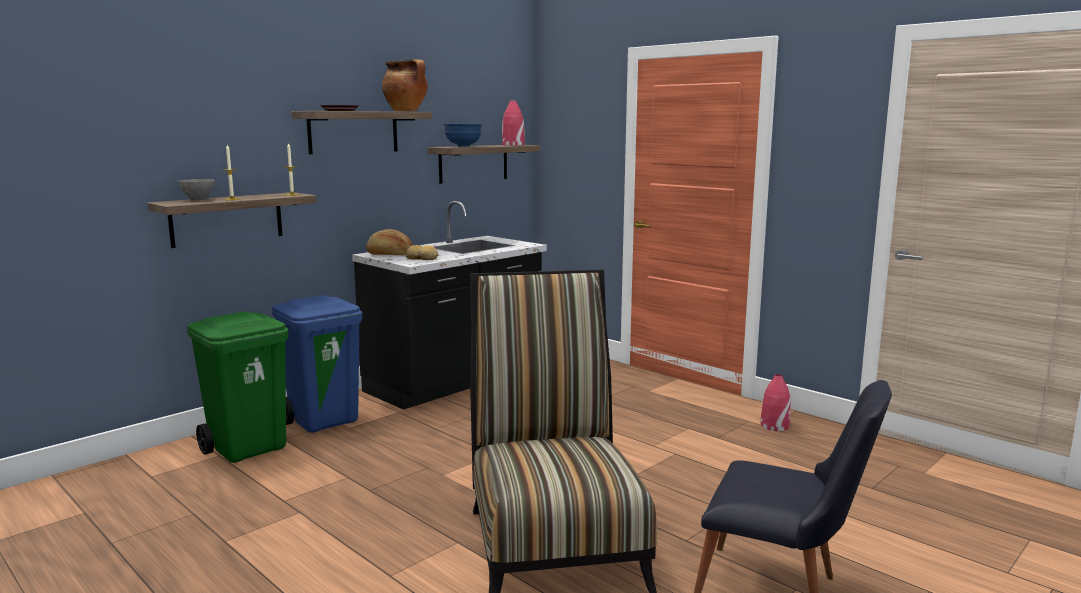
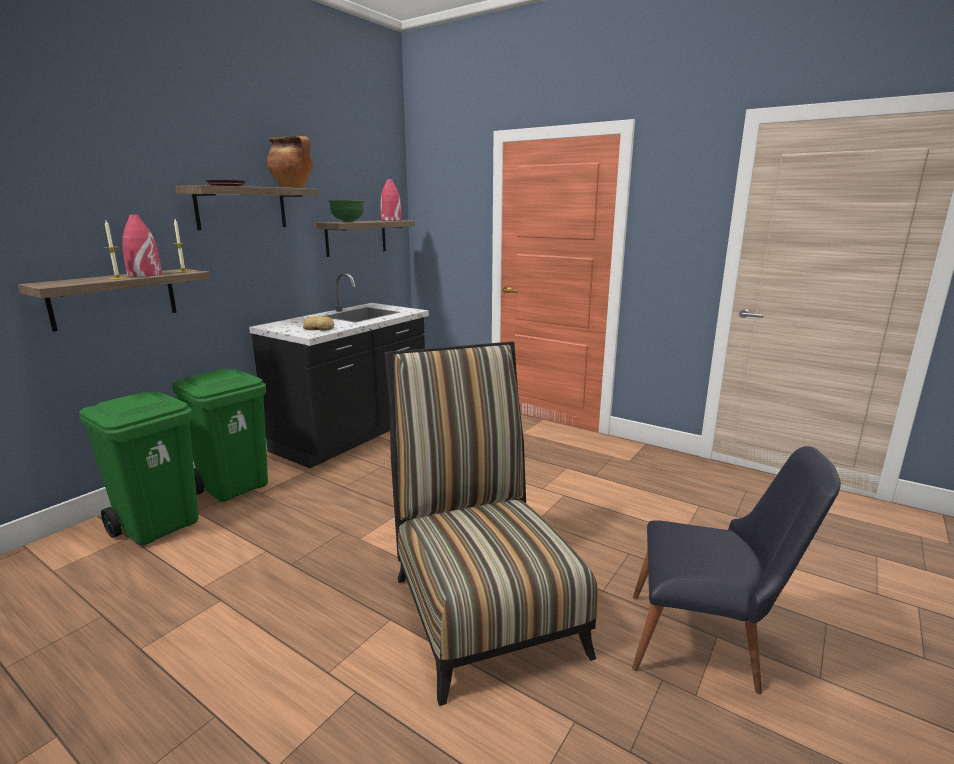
camera: 10 degrees left, 5 degrees up
(198, 200) = (79, 280): grey bowl -> none
(324, 420) = (234, 487): blue trash can -> green trash can
(389, 254) = (286, 325): bread -> none
(463, 146) = (348, 222): blue bowl -> green bowl
(774, 426) = (635, 459): red vase -> red vase (144, 275)

